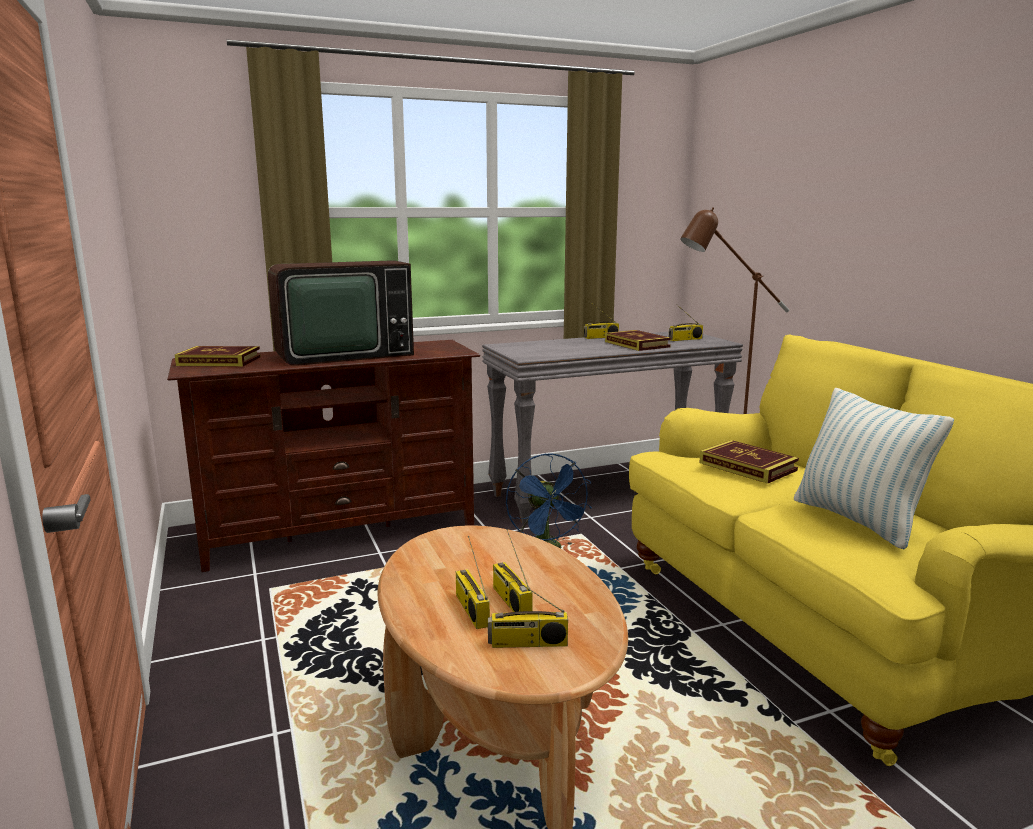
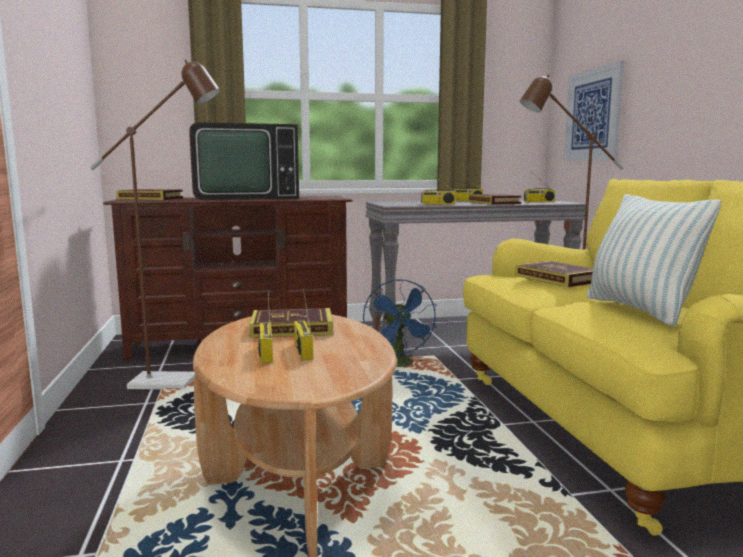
camera: 10 degrees right, 5 degrees down
(285, 602) = (175, 382): none -> brown floor lamp
(474, 560) = (292, 328): none -> book
(527, 643) = (296, 373): radio -> radio (437, 204)
(748, 240) = (593, 115): none -> picture

